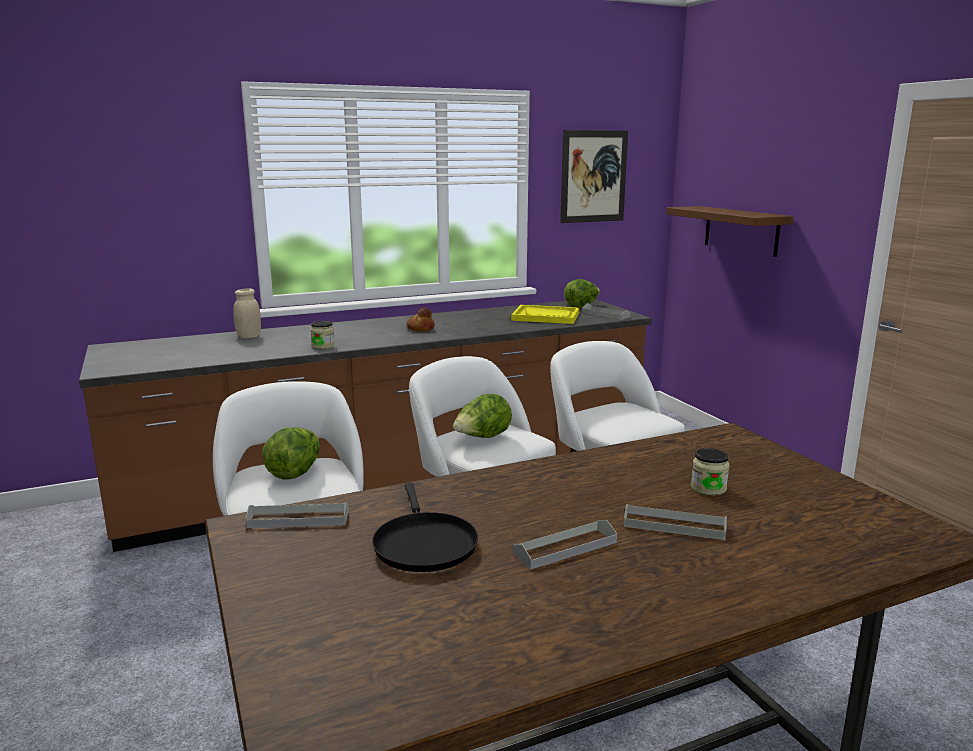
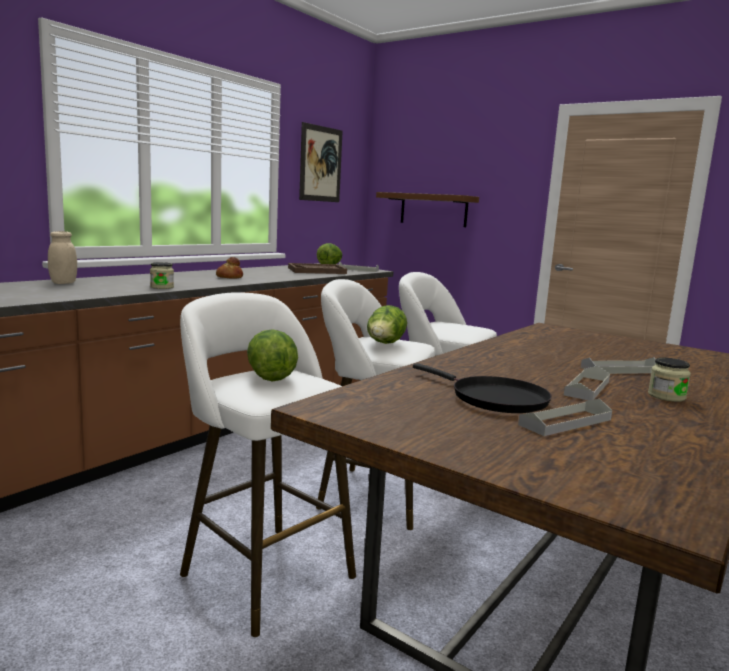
camera: 30 degrees left, 5 degrees down
(298, 519) = (361, 398): grey tray -> grey tray (565, 422)
(546, 316) = (317, 271): yellow tray -> brown tray
(708, 488) = (596, 351): jar -> jar (666, 396)

